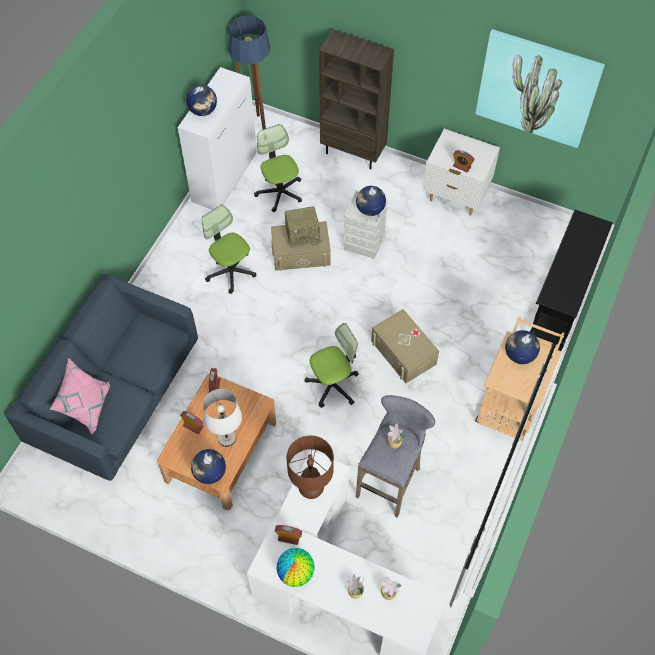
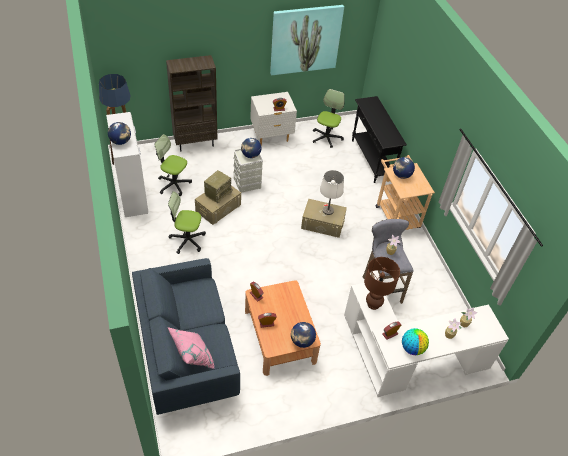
camera: 45 degrees left, 10 degrees down
(227, 438) = (292, 316): white table lamp -> white table lamp (328, 210)
(333, 385) = (304, 262): office chair -> office chair (326, 137)

